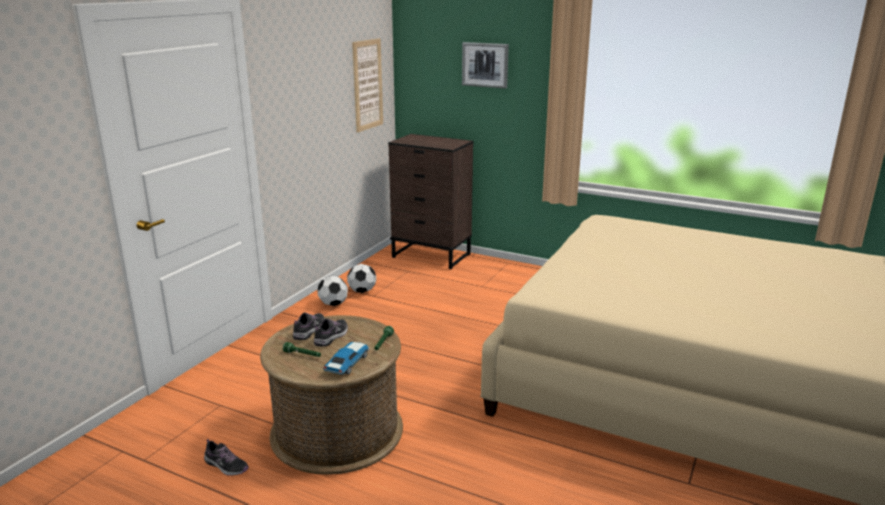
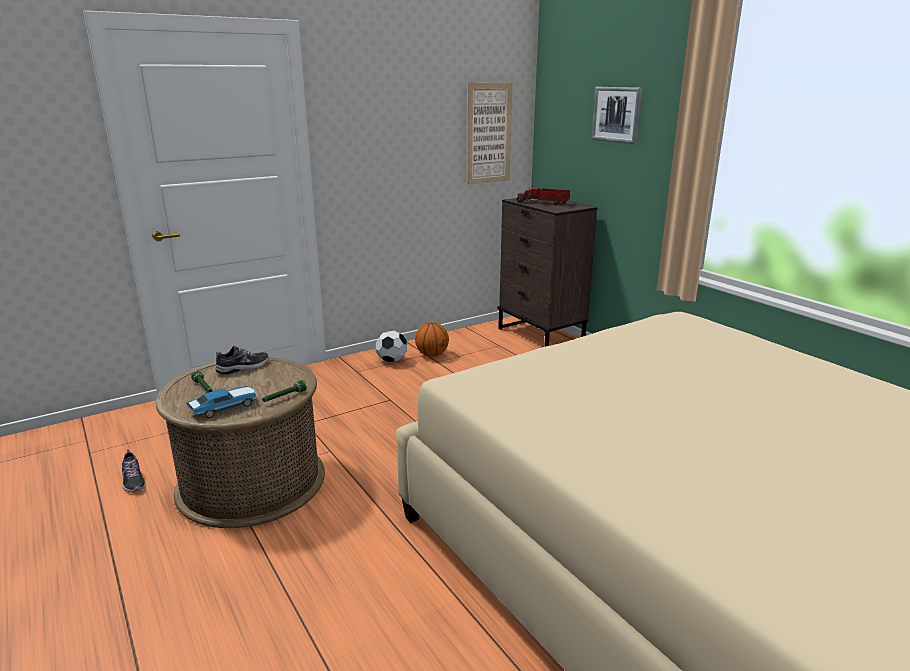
camera: 30 degrees right, 0 degrees up
(331, 337) = (252, 378): shoe -> none
(362, 291) = (432, 355): football -> basketball
(427, 141) = (544, 203): none -> toy truck

